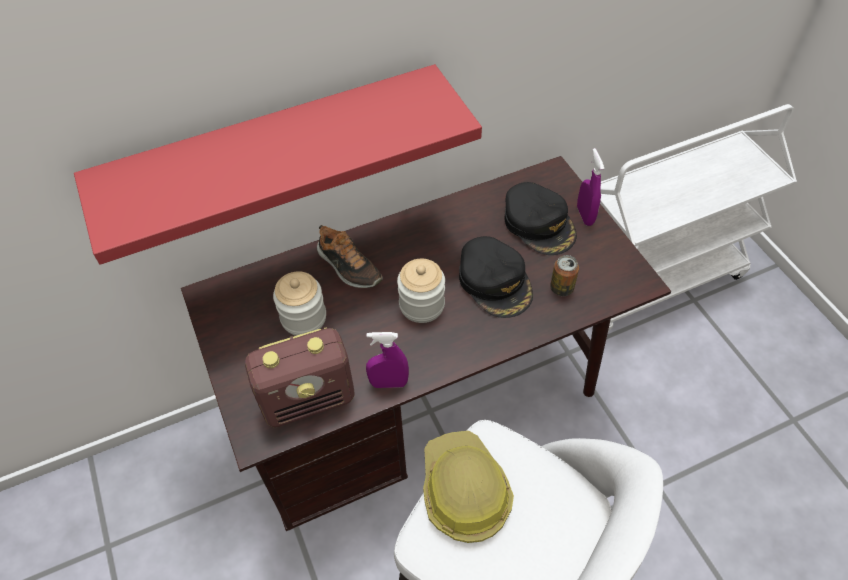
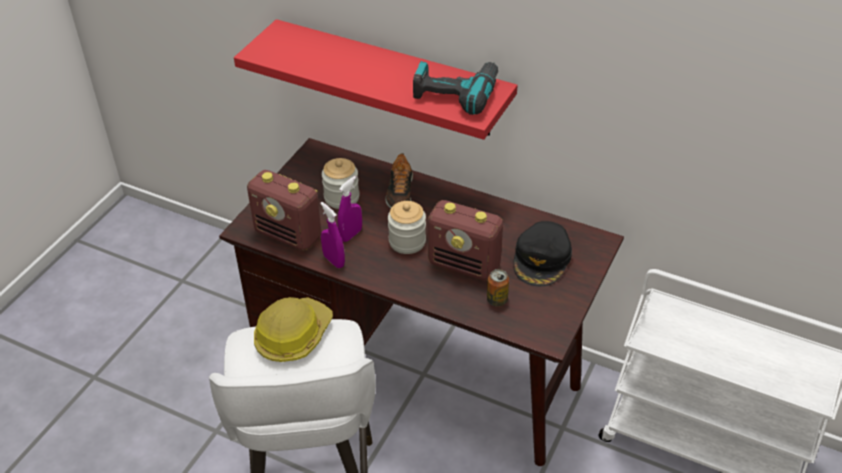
camera: 50 degrees right, 10 degrees down
(398, 110) = (456, 92): none -> power drill
(495, 281) = (465, 265): black cap -> radio
(585, 215) = (579, 278): purple spray bottle -> purple spray bottle (351, 235)

